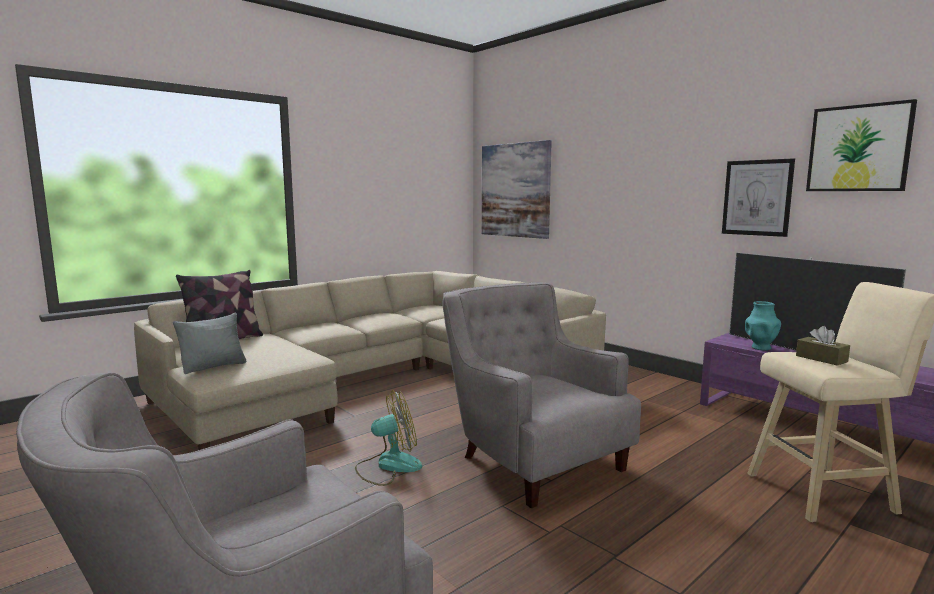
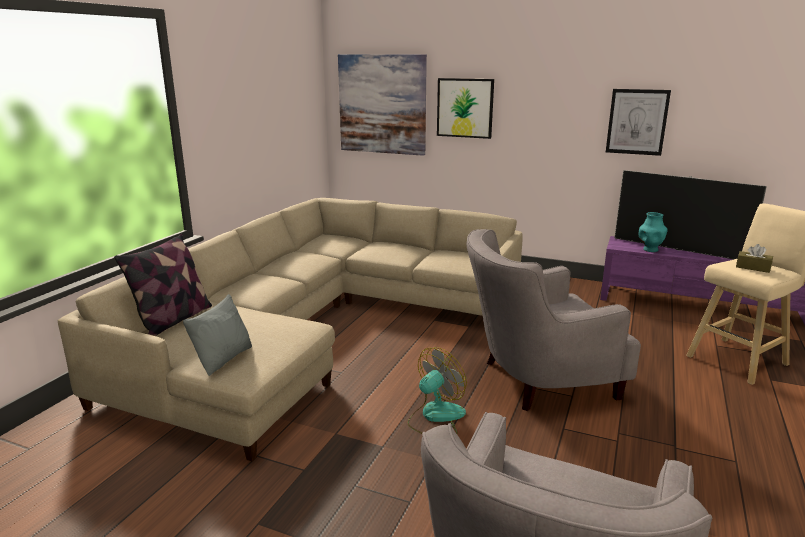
camera: 25 degrees left, 10 degrees up
(531, 458) = (538, 379): grey armchair -> grey armchair turned 45 degrees counterclockwise
(858, 148) = (721, 85): picture -> picture (465, 108)

